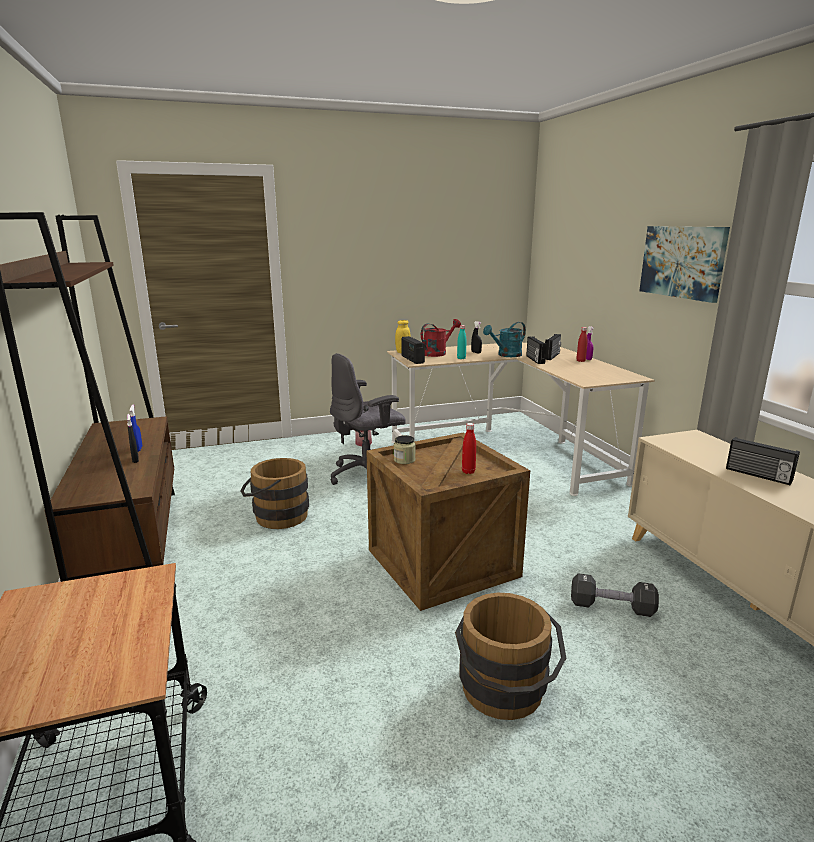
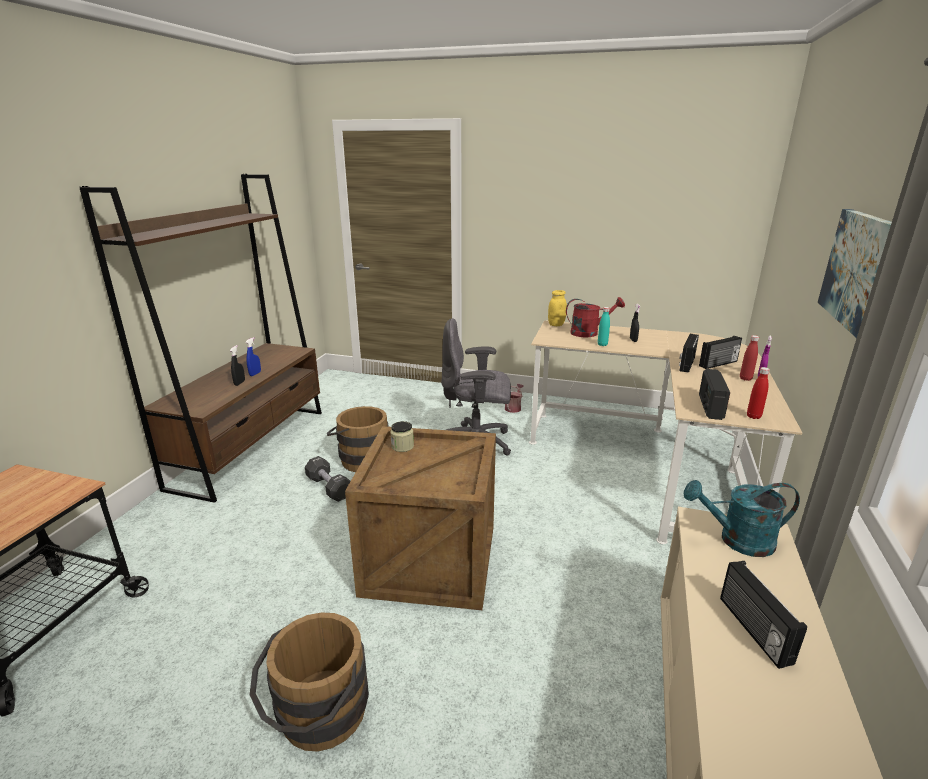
camera: 35 degrees right, 5 degrees up
(412, 359) = (548, 336): radio -> radio (710, 407)
(468, 471) = (434, 480): red bottle -> red bottle (753, 416)
(506, 355) = (662, 351): turquoise watering can -> turquoise watering can (737, 541)
(611, 607) = (528, 694): black dumbbell -> black dumbbell (329, 487)

